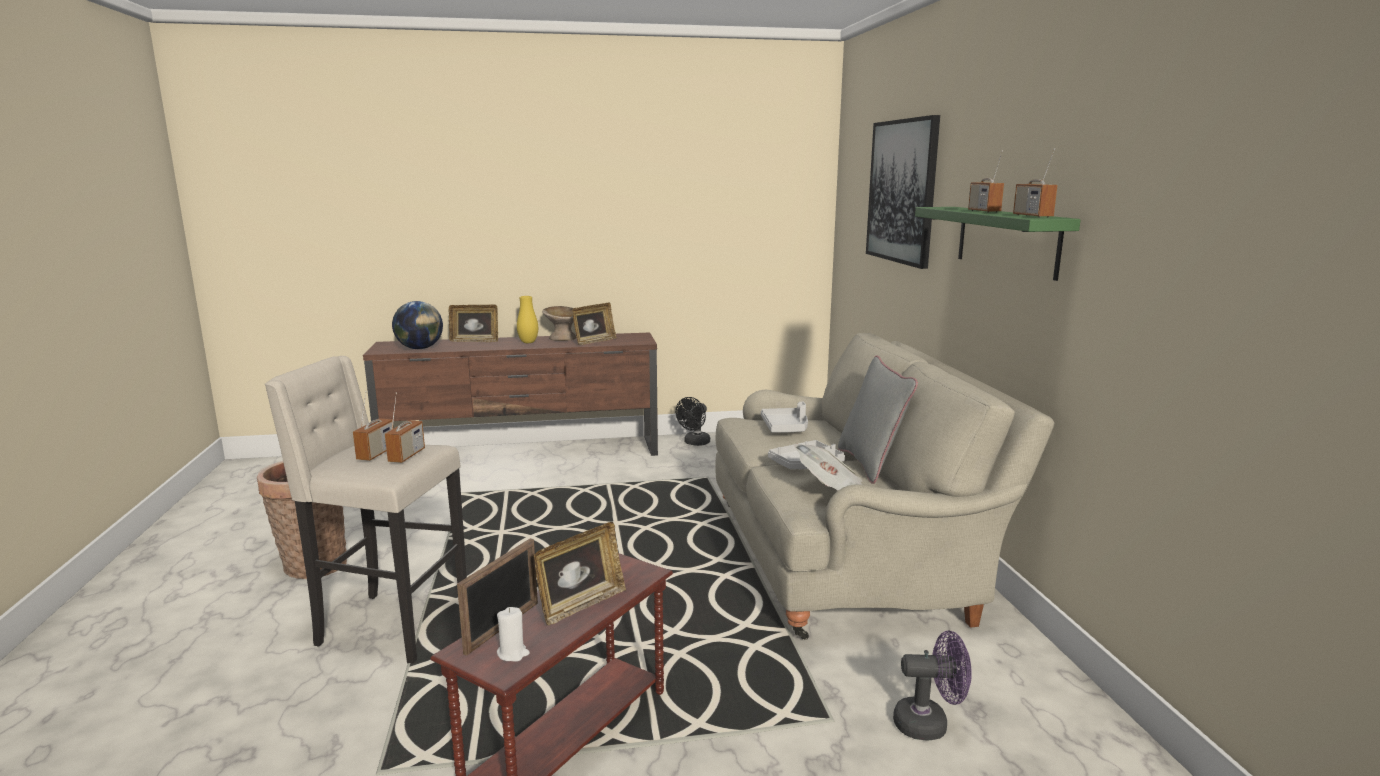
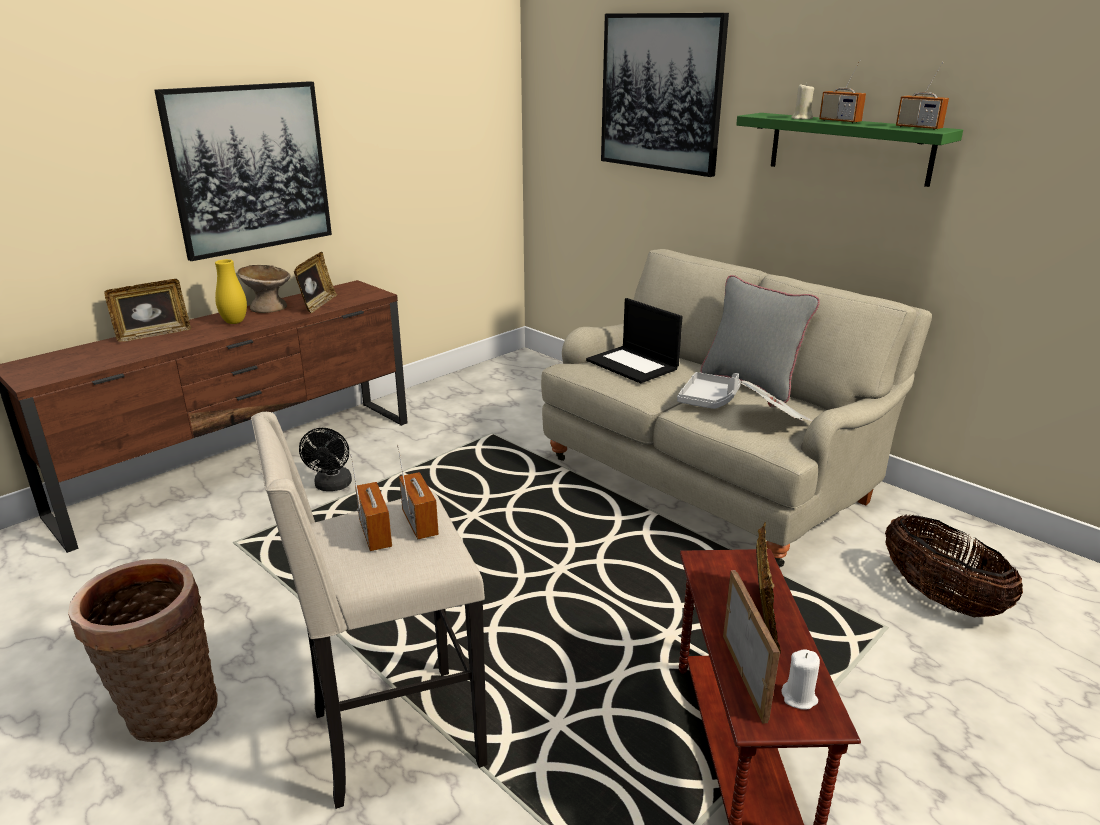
camera: 35 degrees left, 10 degrees up
(420, 348) = (92, 362): globe -> none
(570, 236) = (250, 169): none -> picture
(694, 443) = (427, 398): black fan -> black fan (332, 486)
(785, 428) = (633, 365): grey tray -> laptop
(929, 724) = (940, 597): purple fan -> basket
(960, 209) = (801, 118): none -> beige candle

